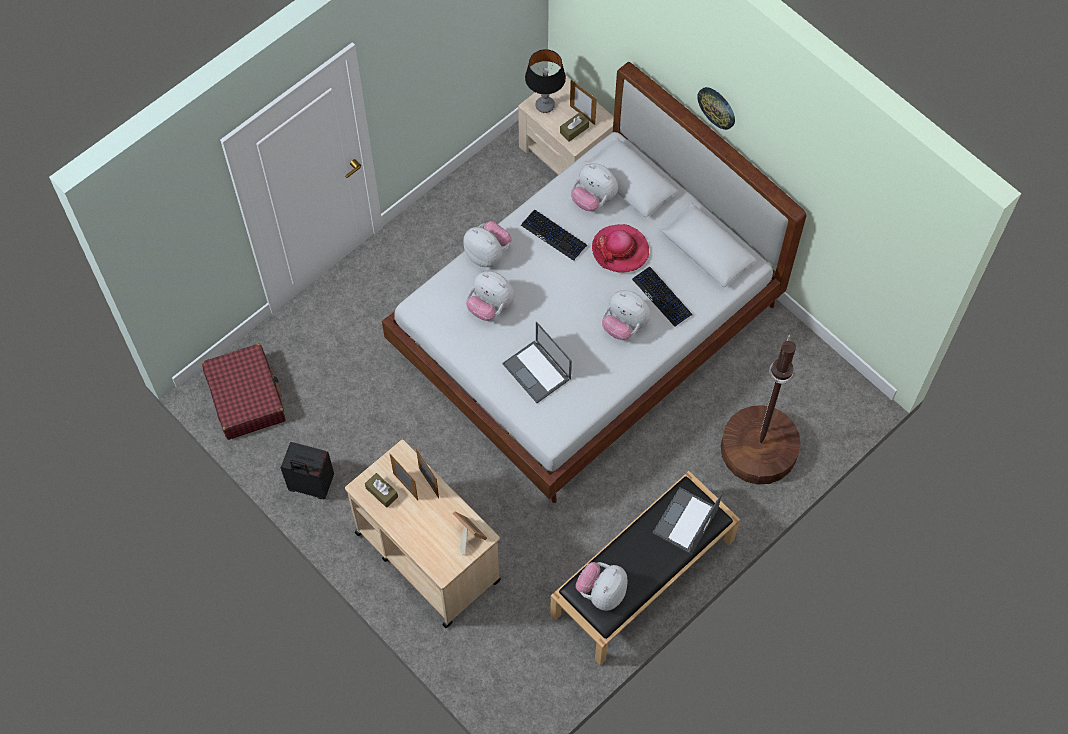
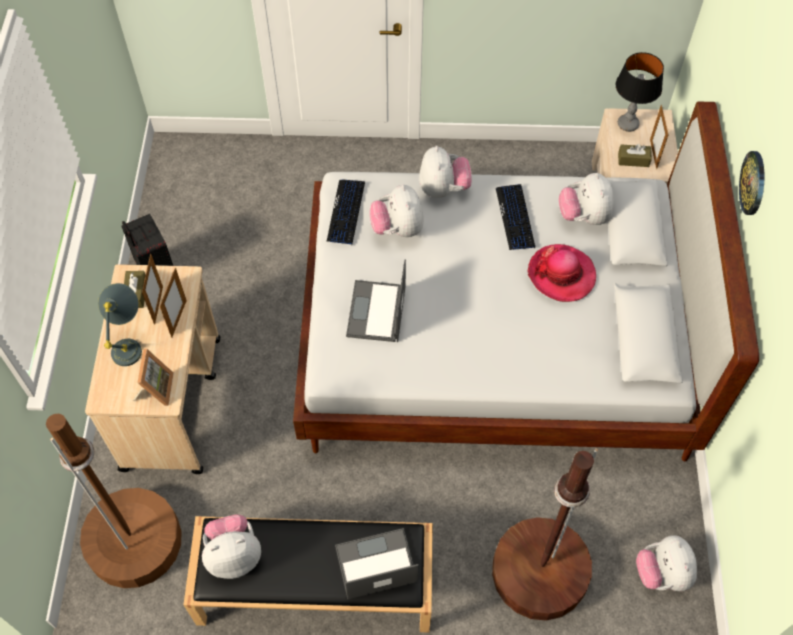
camera: 45 degrees right, 5 degrees down
(246, 397) = (188, 175): red suitcase -> none
(417, 524) = (130, 343): none -> grey table lamp
(506, 657) = (134, 541): none -> brown floor lamp
(624, 325) = (495, 338): plush toy -> plush toy (662, 573)
(662, 297) = (556, 343): keyboard -> keyboard (346, 212)

